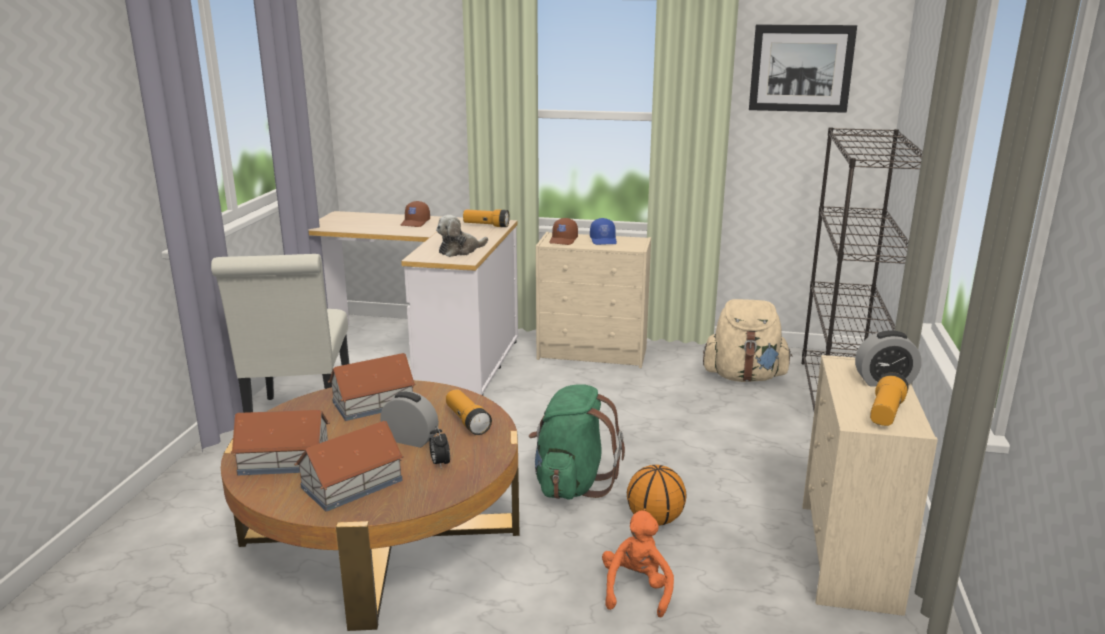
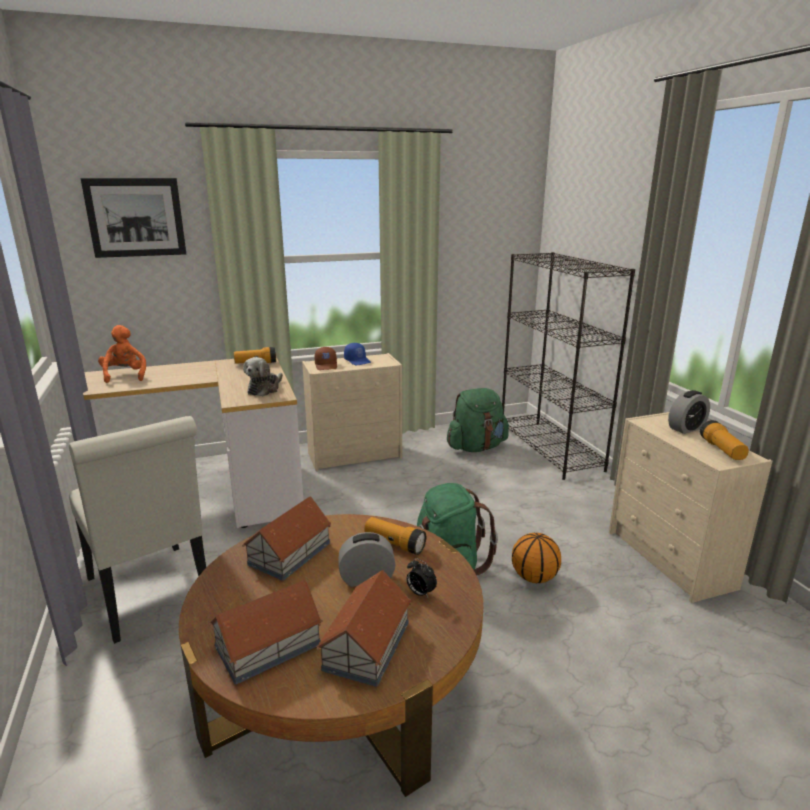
camera: 30 degrees left, 0 degrees up
(415, 223) = (185, 371): brown cap -> none
(636, 589) = (582, 641): orange plush toy -> orange plush toy (125, 376)
(744, 377) = (476, 447): beige backpack -> green backpack
(801, 68) = (479, 212): picture -> picture (136, 217)

